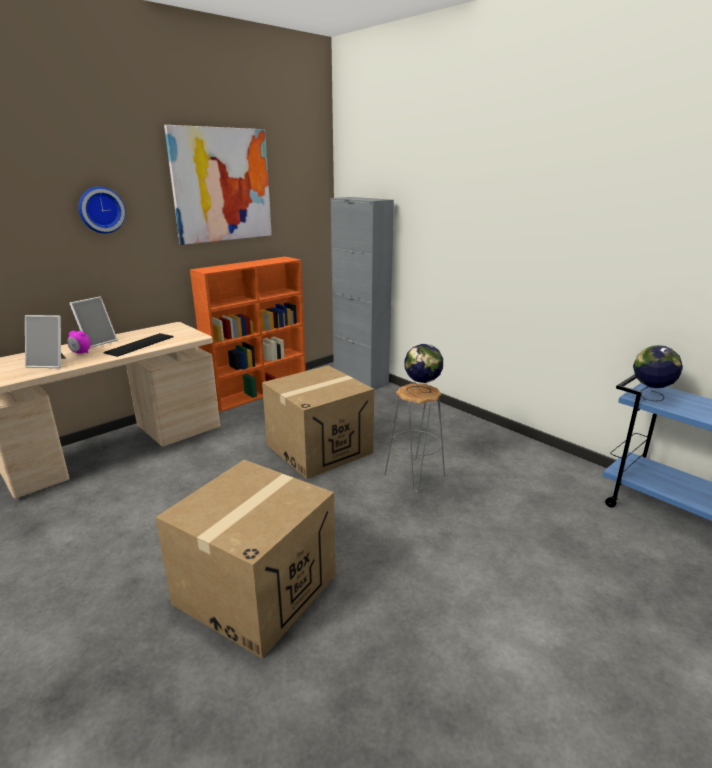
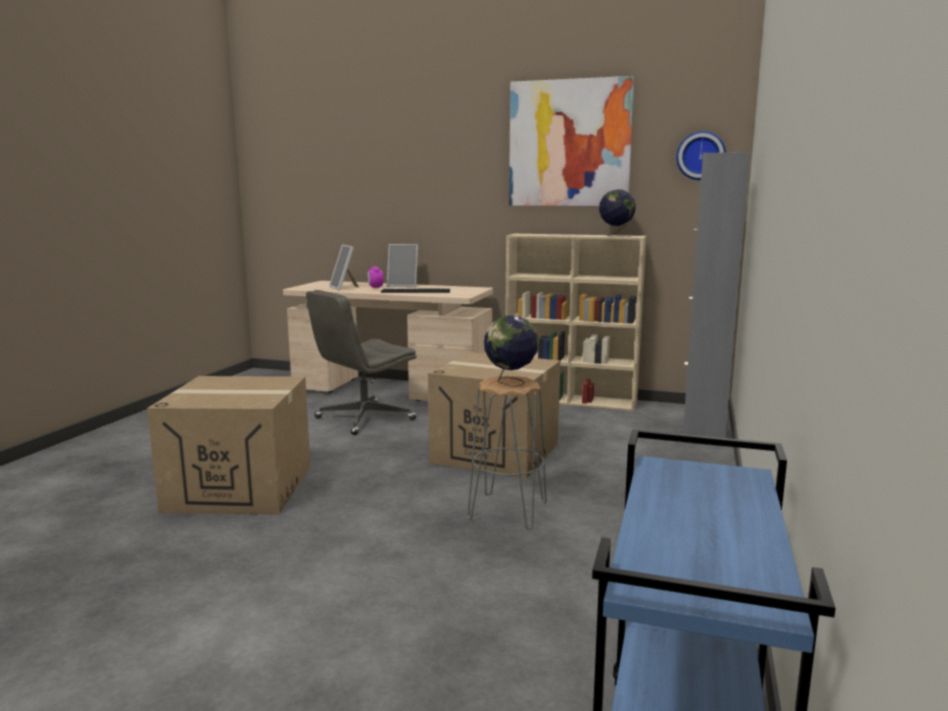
camera: 60 degrees right, 10 degrees down
(101, 210) = (440, 165): wall clock -> wall clock (700, 156)
(170, 481) = (364, 419): none -> grey office chair
(259, 392) = (572, 400): orange bookcase -> beige bookcase
(650, 397) = (680, 475): globe -> globe (615, 236)

